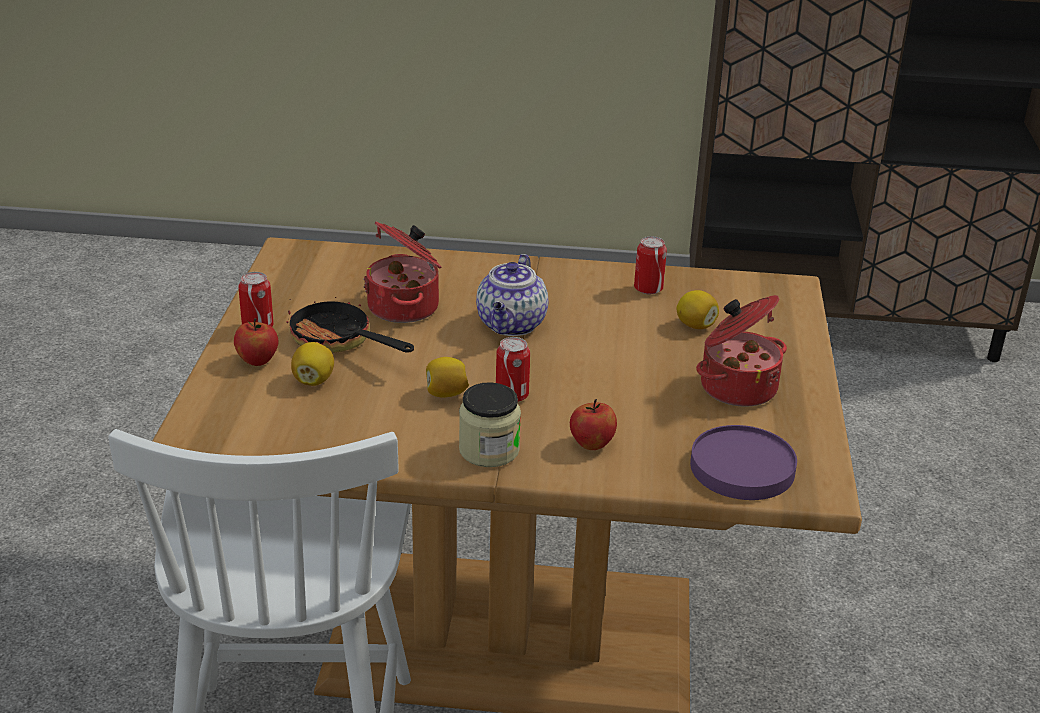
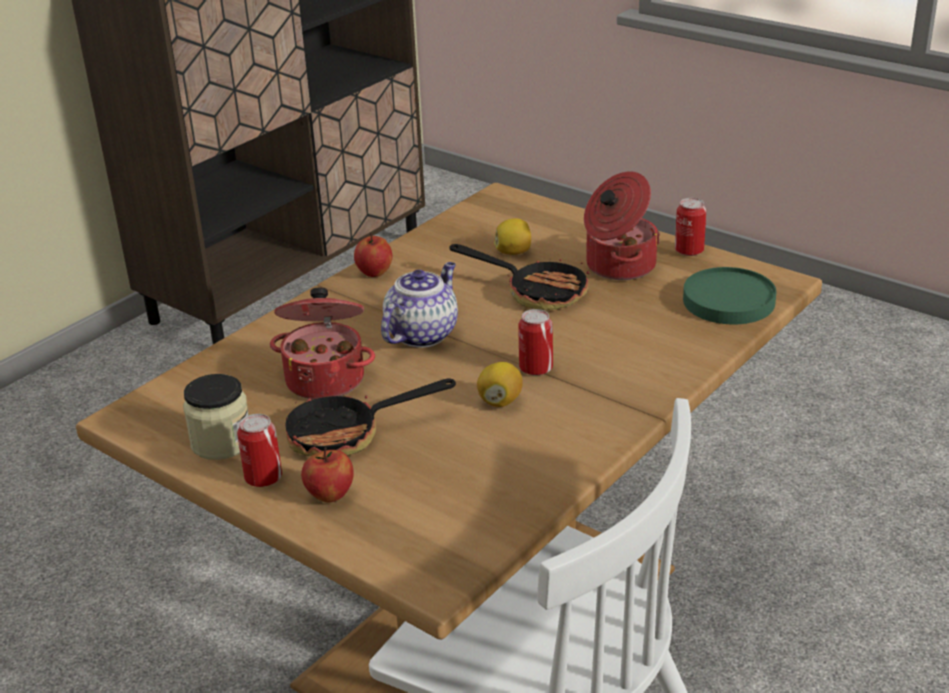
camera: 55 degrees left, 0 degrees up
(313, 380) = (403, 469): lemon -> none
(489, 450) = (610, 405): jar -> jar (221, 442)
(512, 325) = (422, 334): teapot -> teapot turned 105 degrees counterclockwise
(591, 444) = (643, 354): apple -> apple (374, 273)
(639, 357) = (536, 292): none -> frying pan
(648, 289) = (435, 253): can -> can (689, 251)
(743, 468) = (729, 301): purple plate -> green plate

